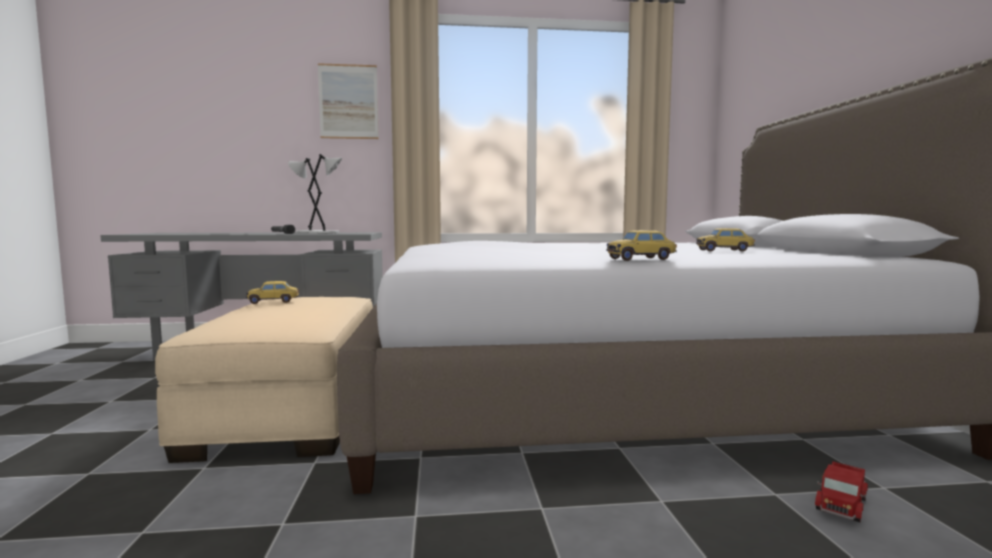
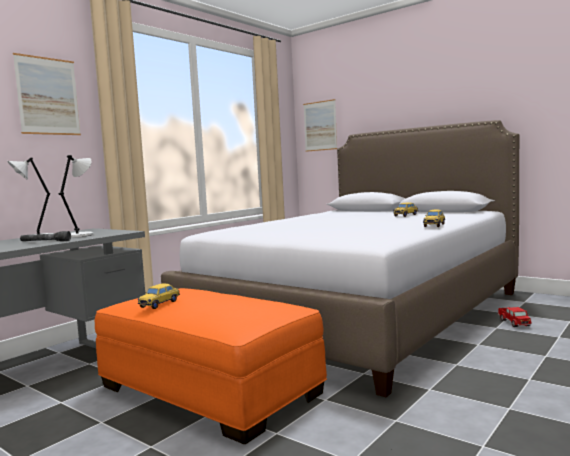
camera: 45 degrees left, 0 degrees up
(293, 407) = (209, 389): beige ottoman -> orange ottoman
(739, 119) = (320, 126): none -> picture

